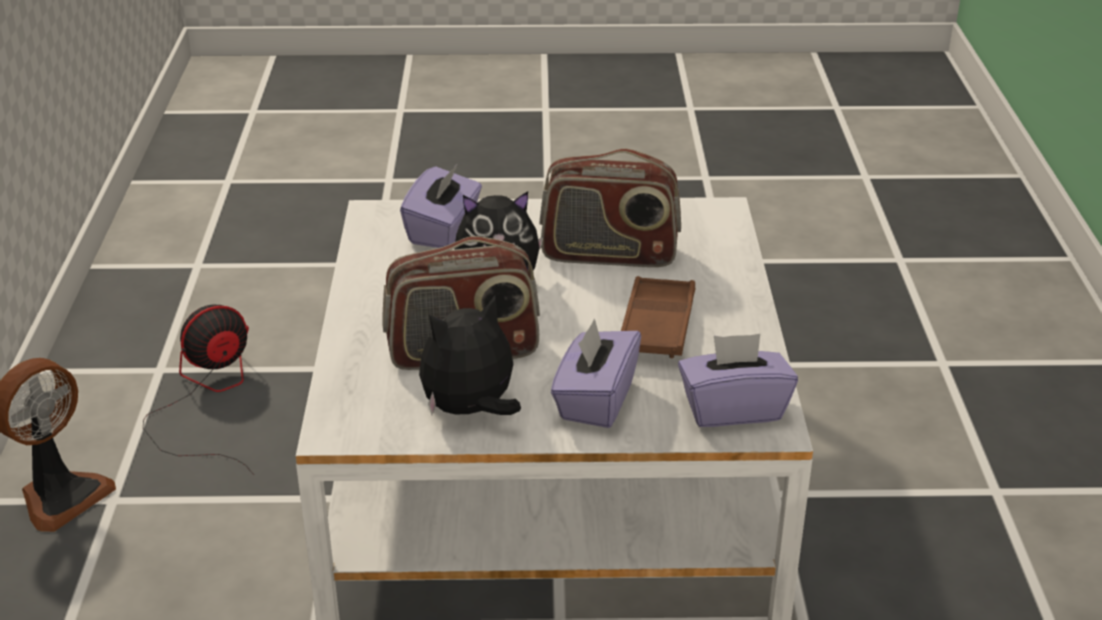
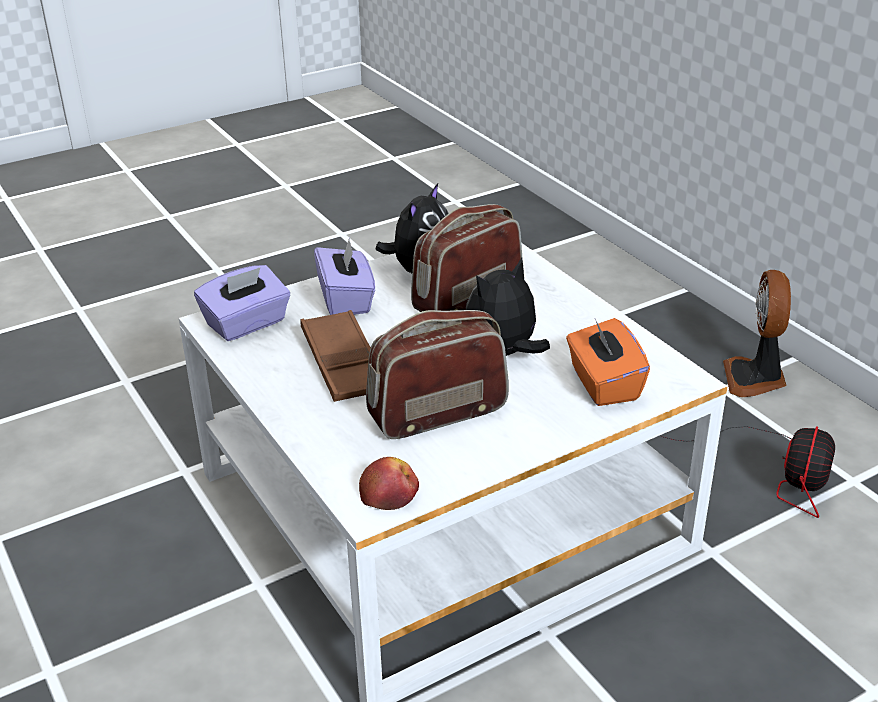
camera: 150 degrees right, 0 degrees up
(444, 231) = (603, 384): purple tissue box -> orange tissue box
(699, 214) = (390, 494): none -> apple

